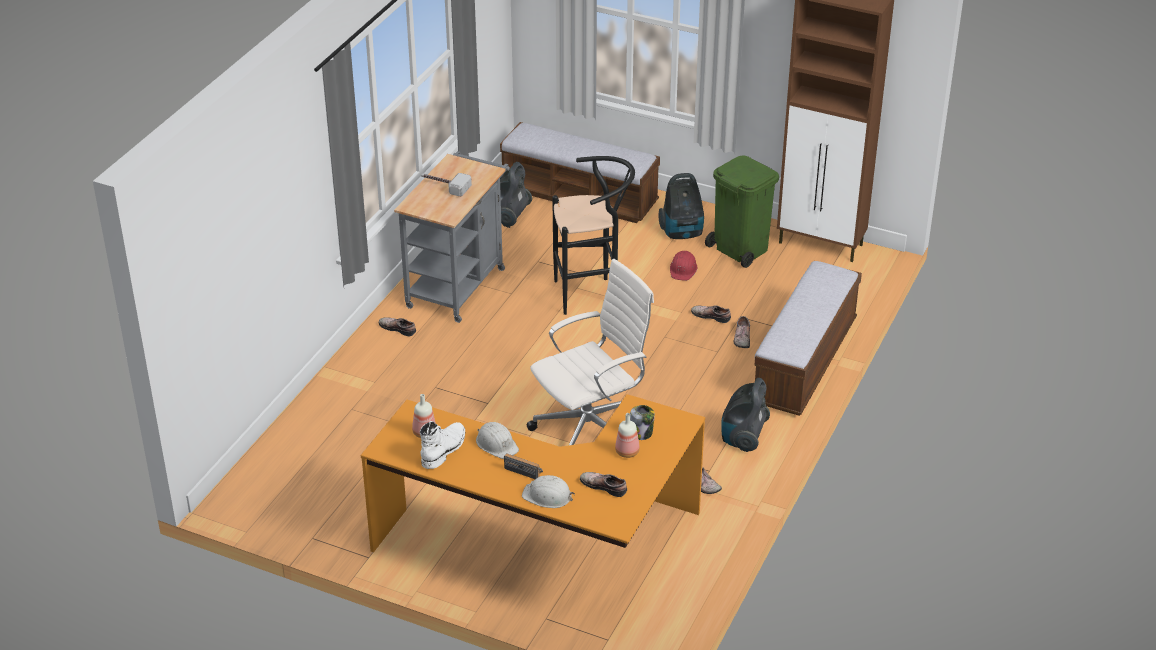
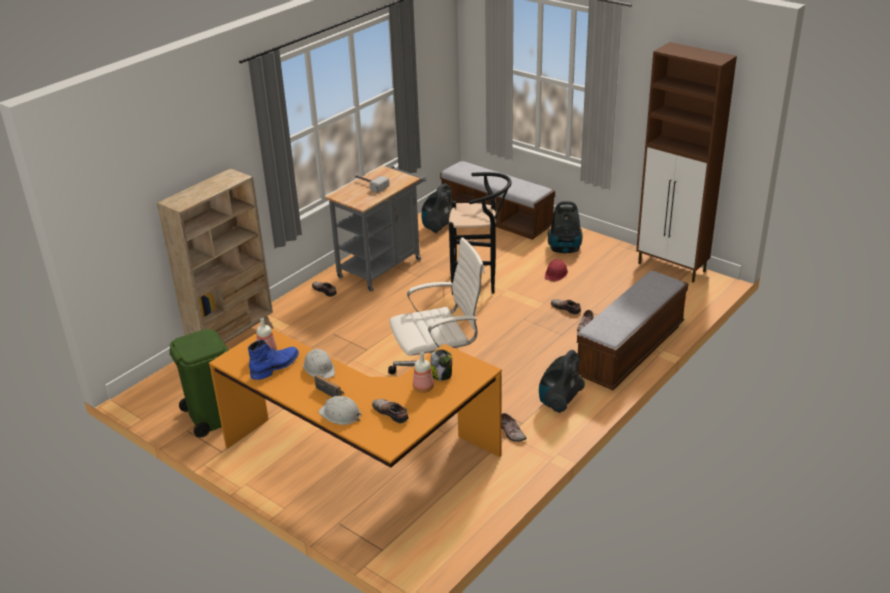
camera: 15 degrees right, 5 degrees down
(310, 412) = (233, 340): none -> beige bookcase
(444, 449) = (275, 366): white boot -> blue boot
(739, 248) = (605, 264): green trash can -> green trash can (211, 417)

